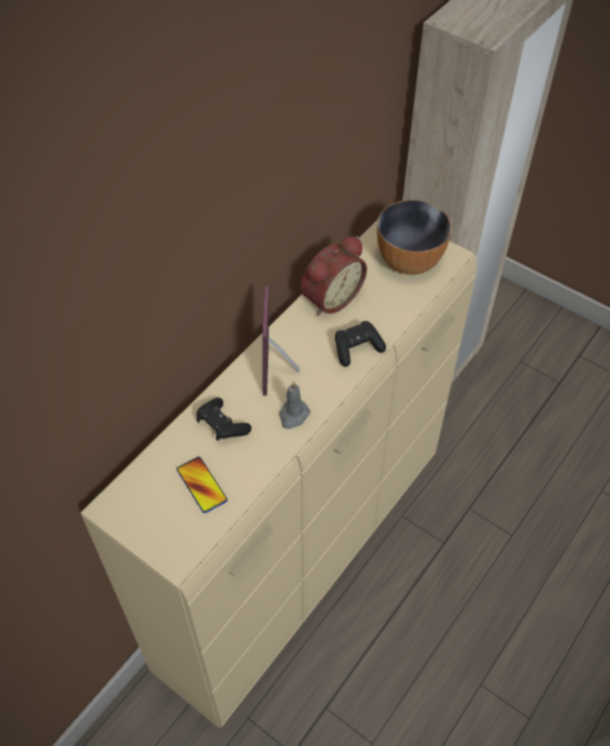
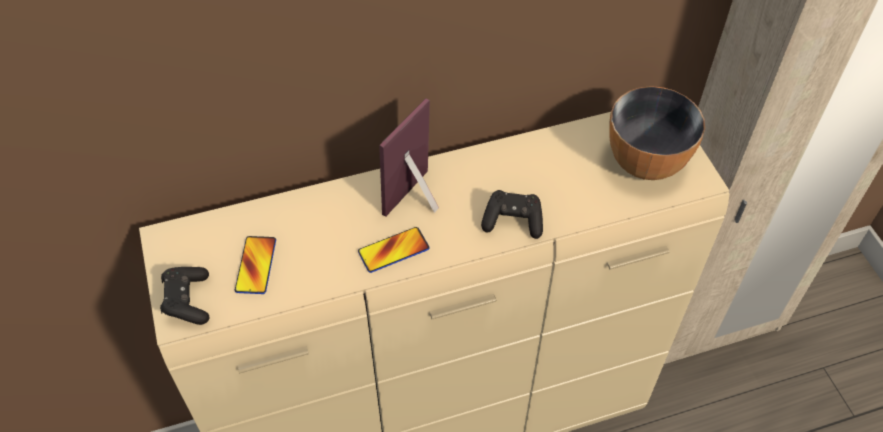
camera: 35 degrees right, 0 degrees up
(222, 426) = (320, 222): black game controller -> black game controller (187, 301)
(293, 415) = (393, 250): grey candle -> phone
(330, 297) = (530, 156): alarm clock -> none

